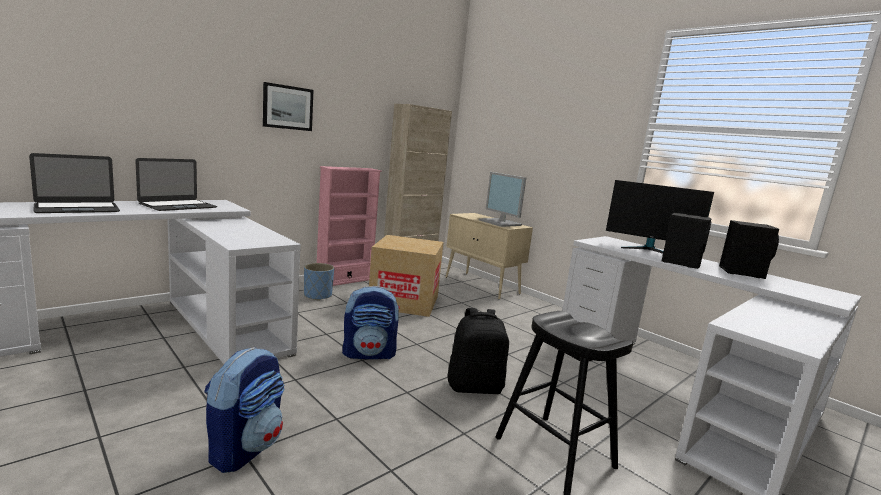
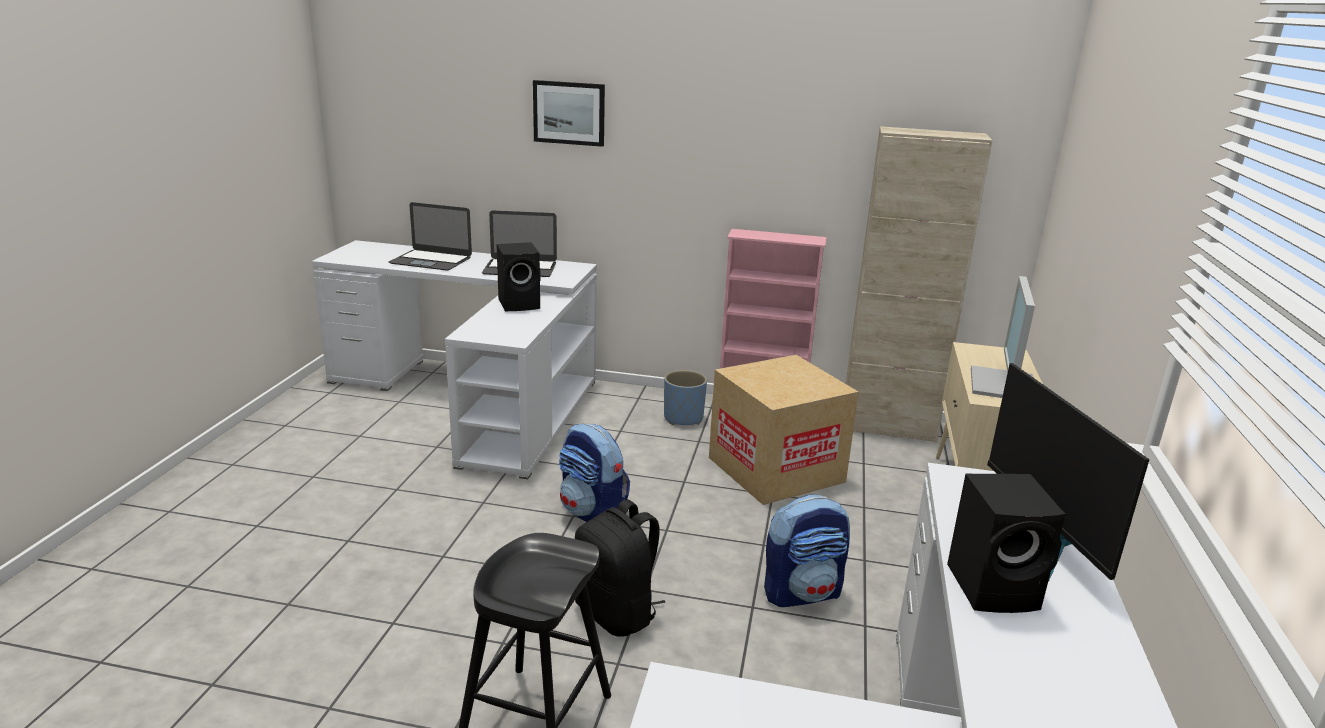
camera: 55 degrees right, 10 degrees up
(245, 448) = (355, 537): backpack -> backpack (802, 593)
(287, 107) = (685, 142): picture -> picture (569, 113)
(741, 272) = (1085, 674): black speaker -> black speaker (521, 304)

